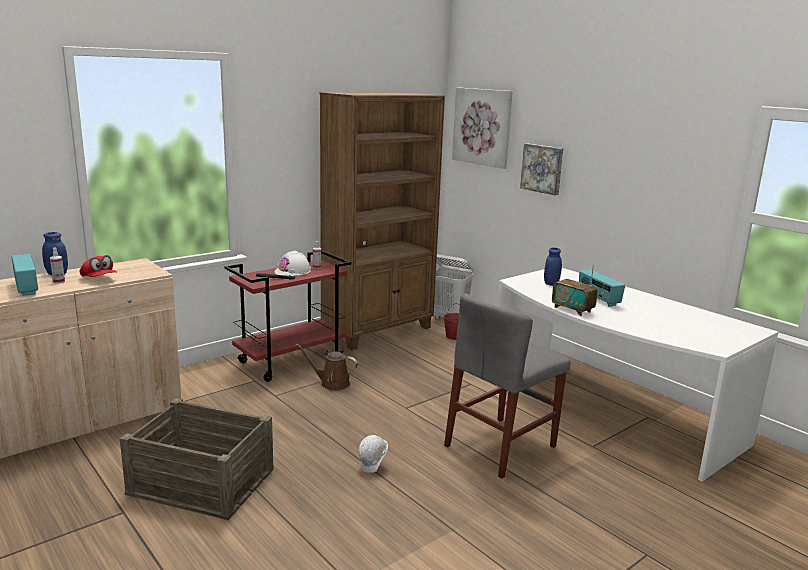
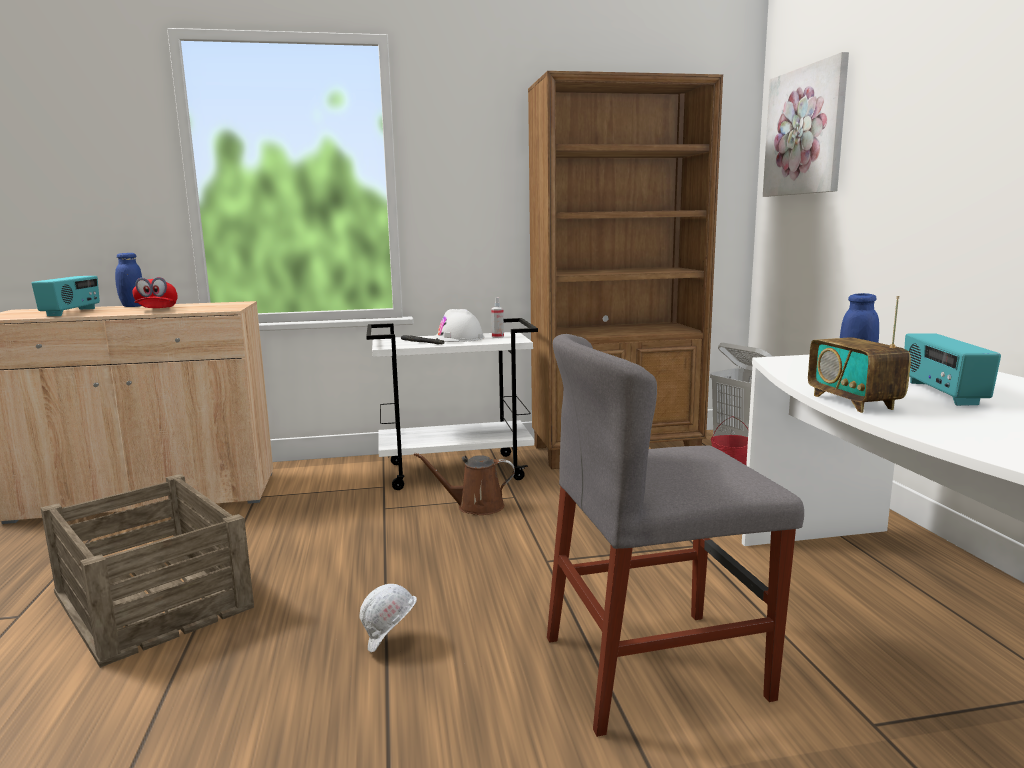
camera: 30 degrees right, 5 degrees down
(59, 281) = (114, 310): spray bottle -> none
(291, 361) = (456, 471): red cart -> white cart
(332, 383) = (475, 507): brown watering can -> brown watering can turned 45 degrees counterclockwise
(542, 168) = (894, 175): picture -> none

